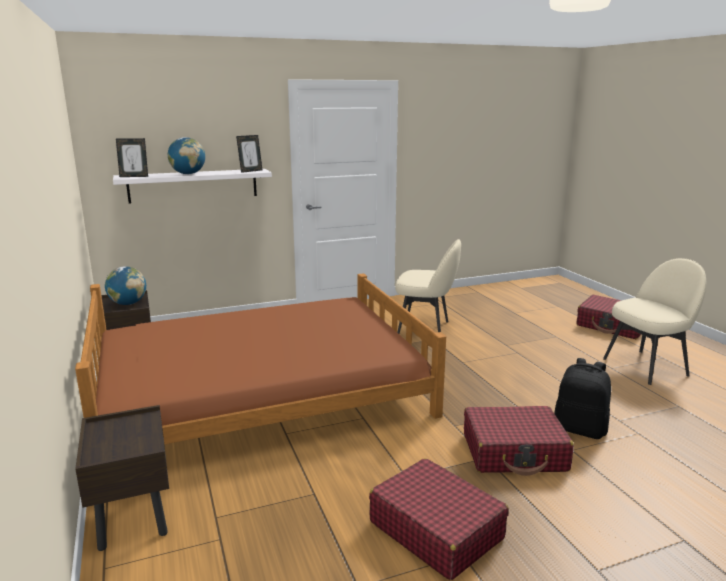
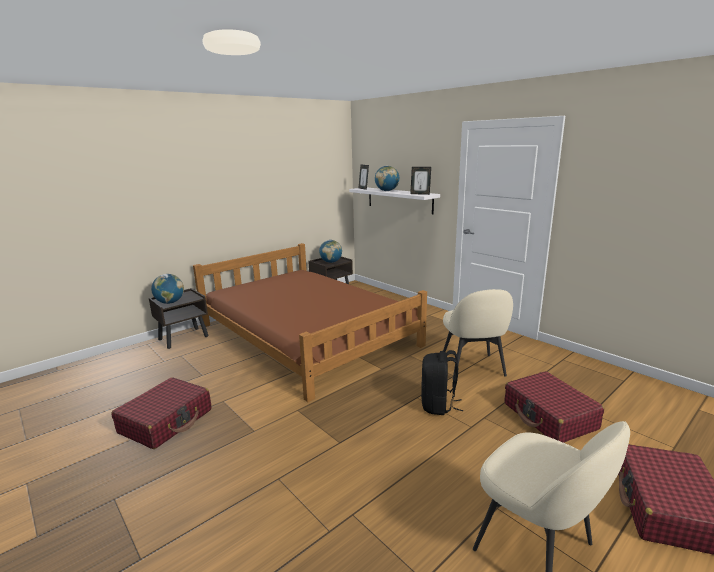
camera: 70 degrees right, 0 degrees up
(136, 445) = (170, 302): none -> globe
(514, 452) = (265, 444): red suitcase -> red suitcase (549, 416)
(580, 429) = (319, 483): black backpack -> black backpack (438, 405)

